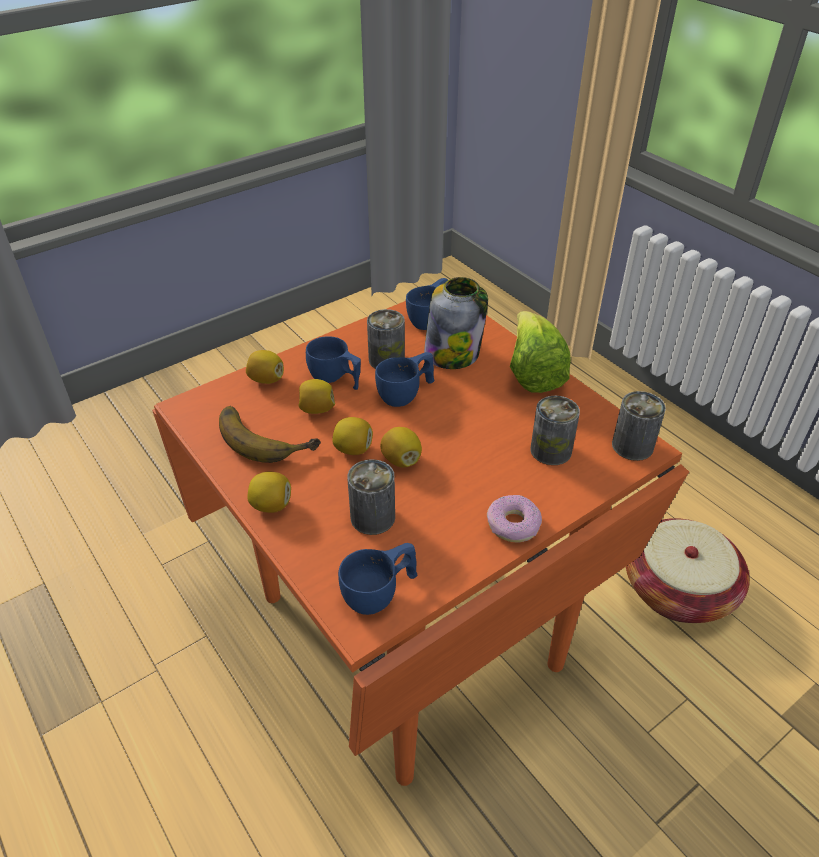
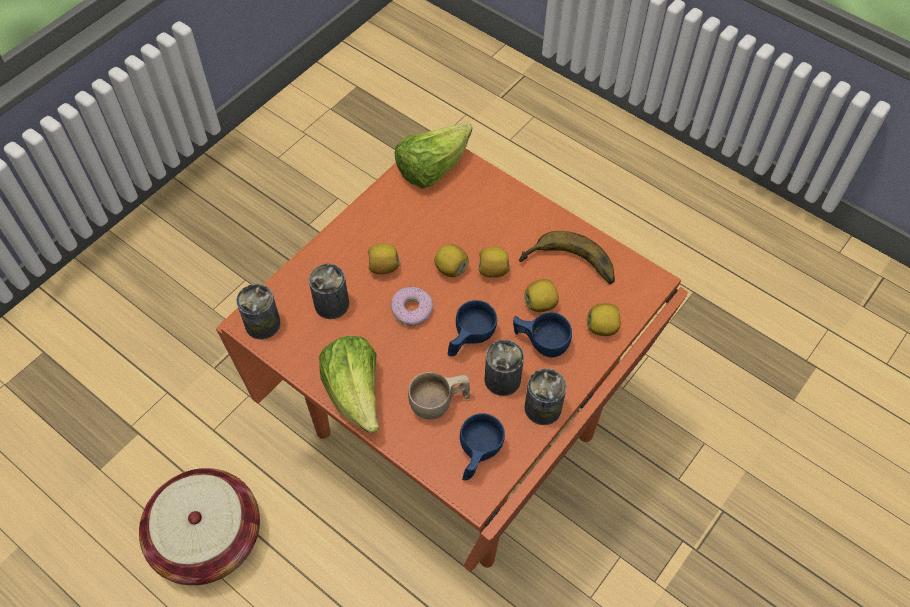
camera: 165 degrees right, 15 degrees up
(271, 505) = (531, 211): lemon -> lemon (383, 267)
(372, 517) = (456, 217): can -> can (543, 408)
(380, 593) = (432, 168): blue cup -> lettuce
(453, 353) = (439, 404): jar -> beige cup
(513, 524) = (354, 232): donut -> donut (412, 310)

